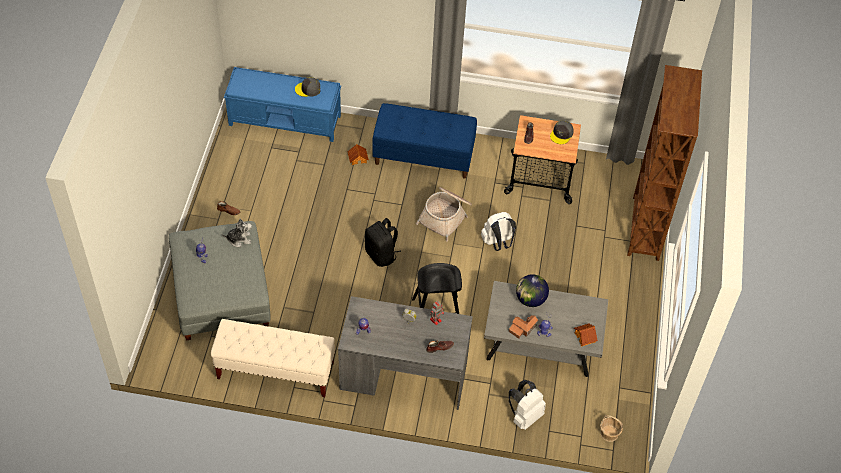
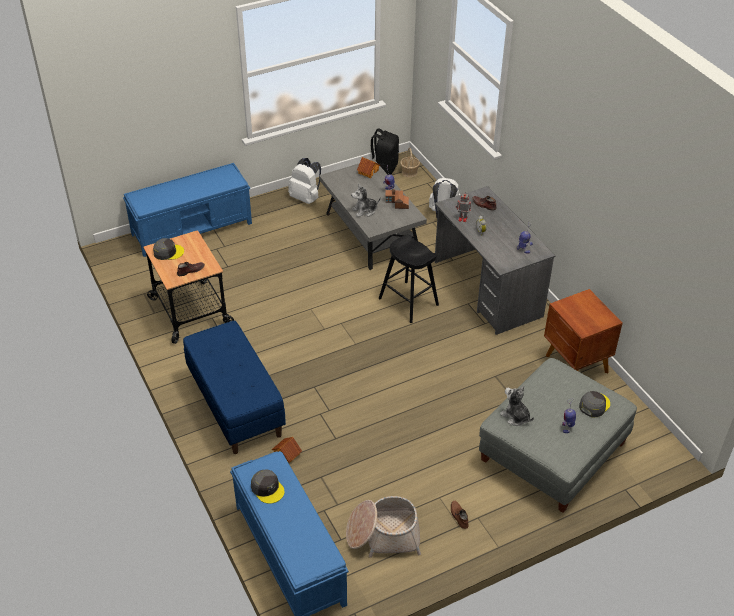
camera: 125 degrees left, 10 degrees down
(203, 287) = (594, 405): none -> grey cap
(275, 371) = (576, 364): beige bench -> brown nightstand
(381, 255) = (386, 367): black backpack -> black backpack (384, 168)
(445, 216) = (298, 349): basket -> basket (383, 534)
(498, 243) = (295, 302): white backpack -> white backpack (306, 198)
(530, 299) = (365, 210): globe -> plush toy
(644, 228) = (193, 228): brown bookcase -> blue bench

